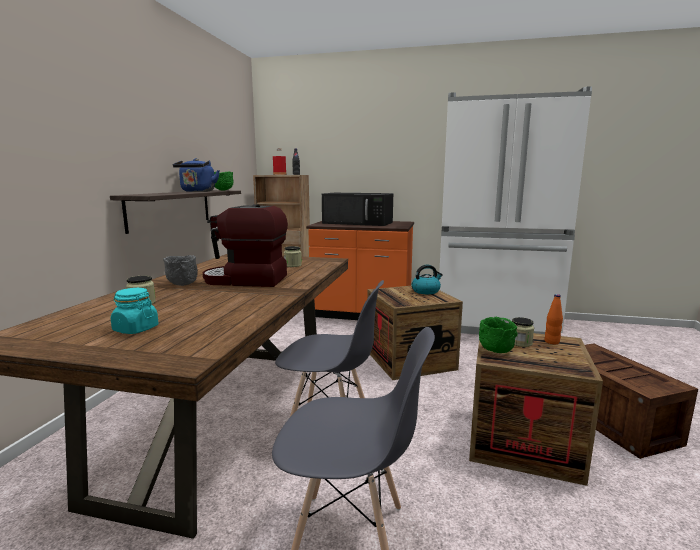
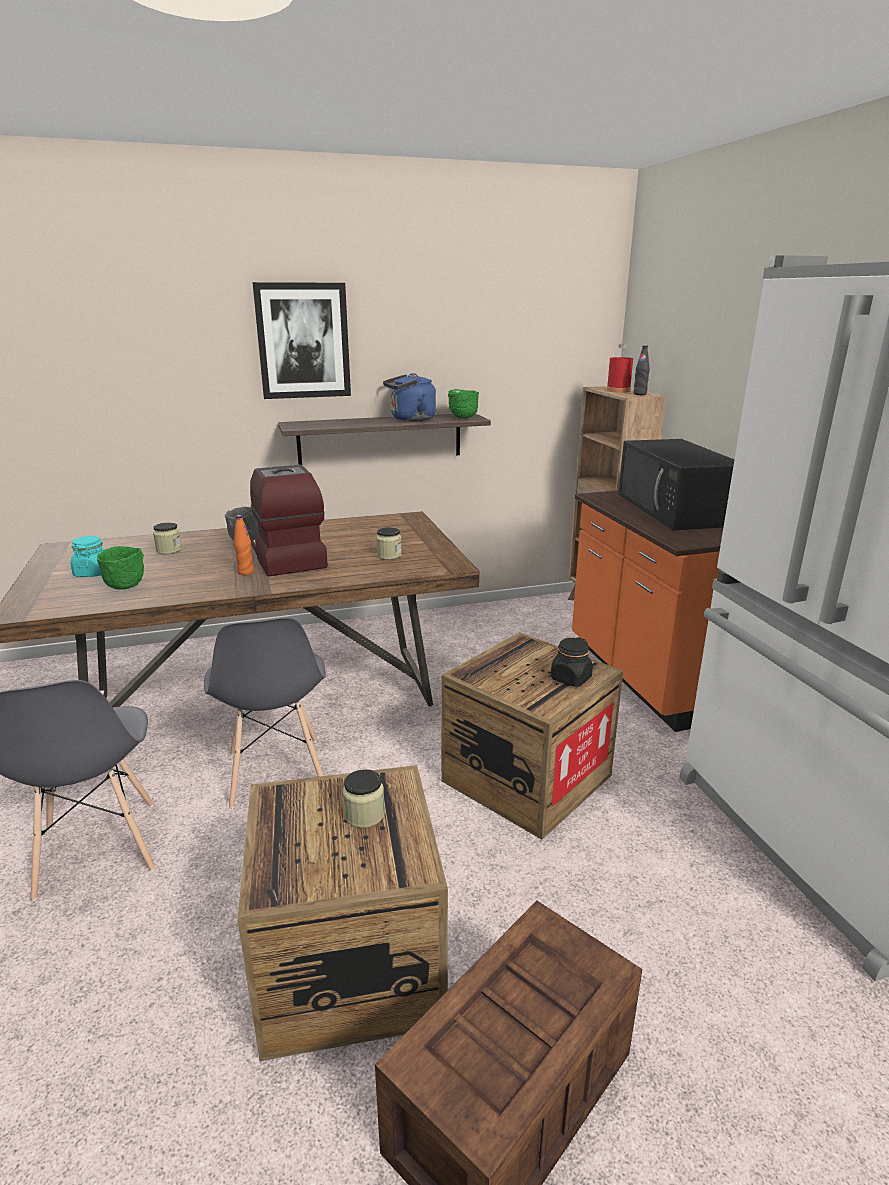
camera: 60 degrees right, 10 degrees up
(121, 126) = (303, 341): none -> picture
(426, 291) = (571, 679): kettle -> black jar
(495, 351) = (310, 794): green bowl -> green bowl (126, 586)
(551, 342) = (394, 850): orange bottle -> orange bottle (246, 572)

